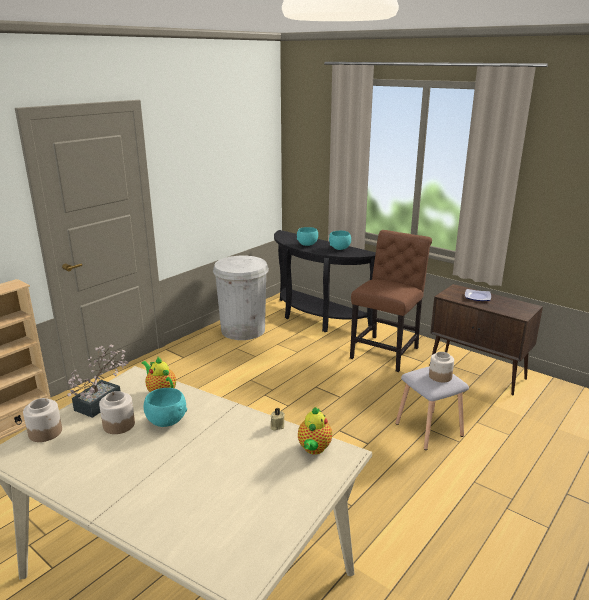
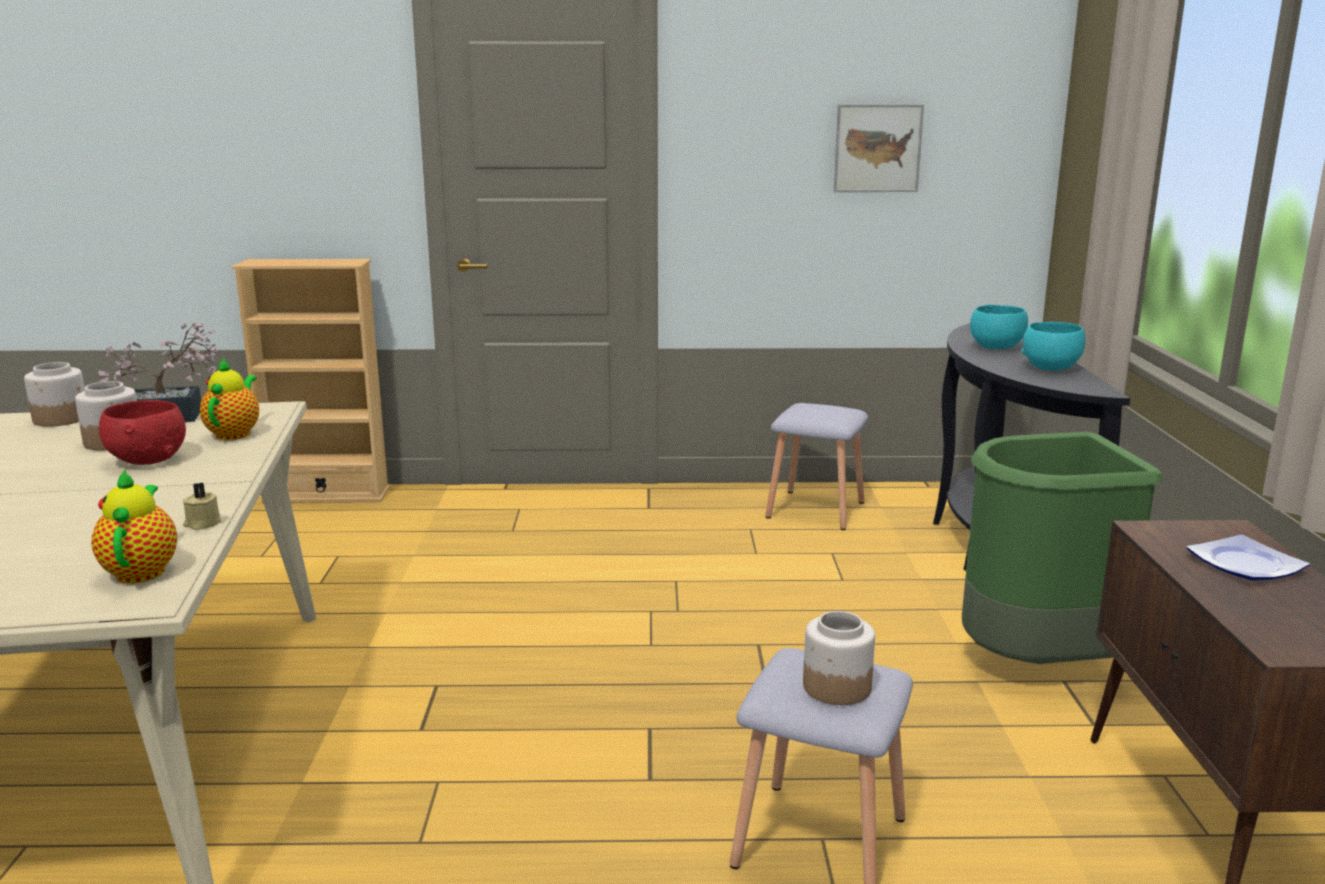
camera: 50 degrees right, 5 degrees down
(166, 421) = (148, 460): turquoise bowl -> red bowl
(228, 169) = (877, 148): none -> picture
(243, 330) = (817, 509): white trash can -> grey stool
(314, 449) = (142, 570): teapot -> teapot turned 105 degrees clockwise
(386, 352) = (1038, 664): brown chair -> green trash can

